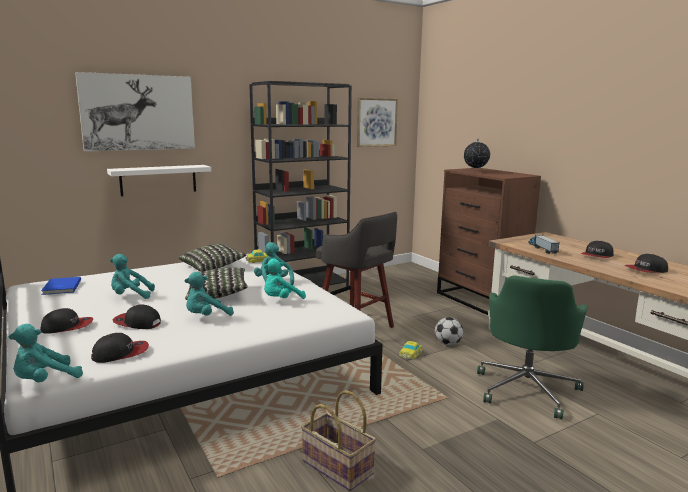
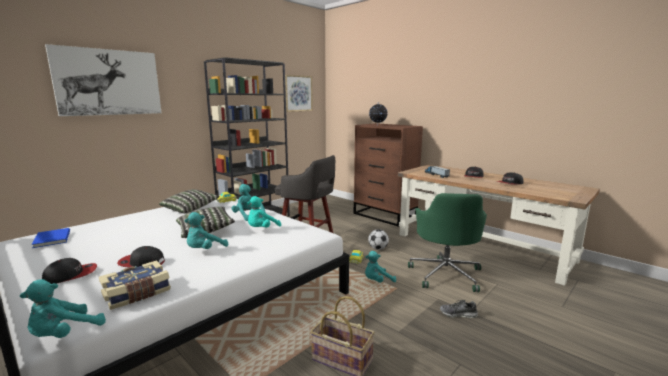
camera: 15 degrees left, 0 degrees up
(121, 353) = (137, 294): cap -> book
(130, 296) = (125, 240): turquoise plush toy -> turquoise plush toy (377, 281)
(158, 180) = (131, 140): white shelf -> none
(515, 442) = (458, 314): none -> shoe

